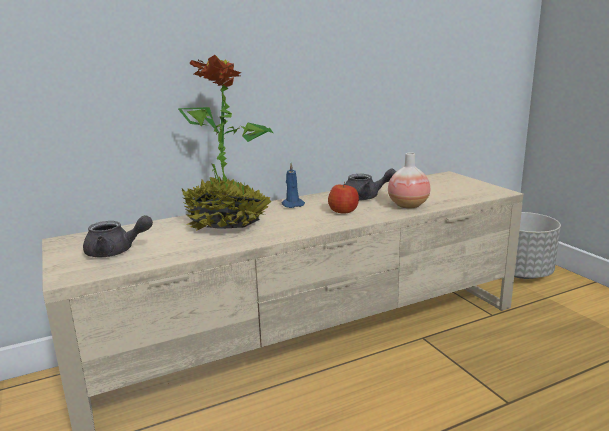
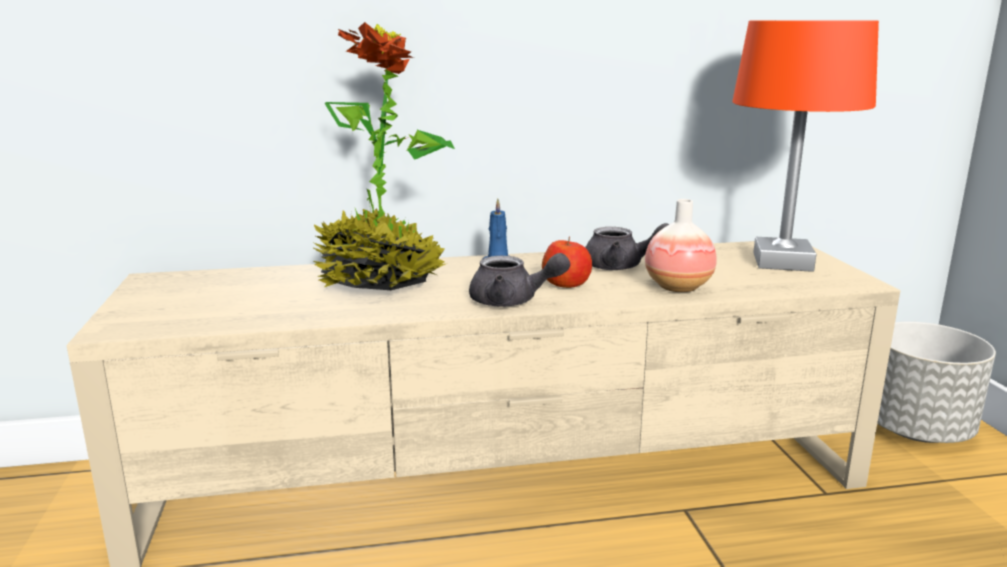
camera: 15 degrees right, 0 degrees up
(116, 252) = (200, 303): grey teapot -> grey teapot (512, 301)
(452, 185) = (781, 262): none -> orange table lamp

